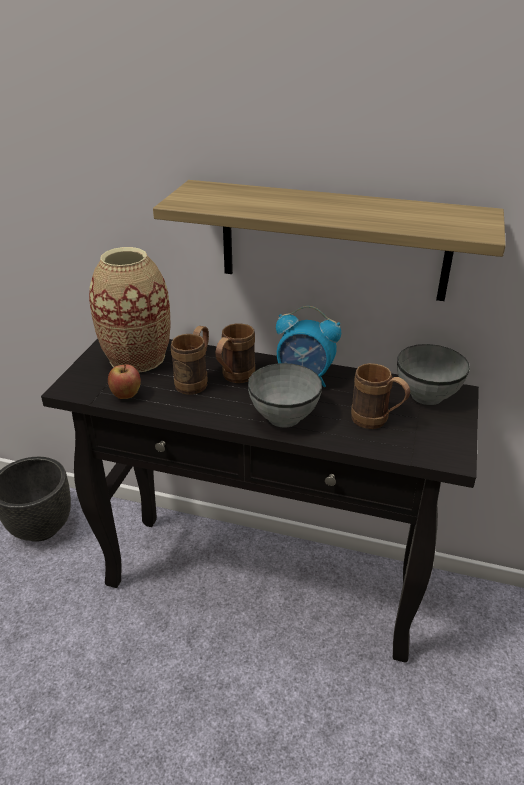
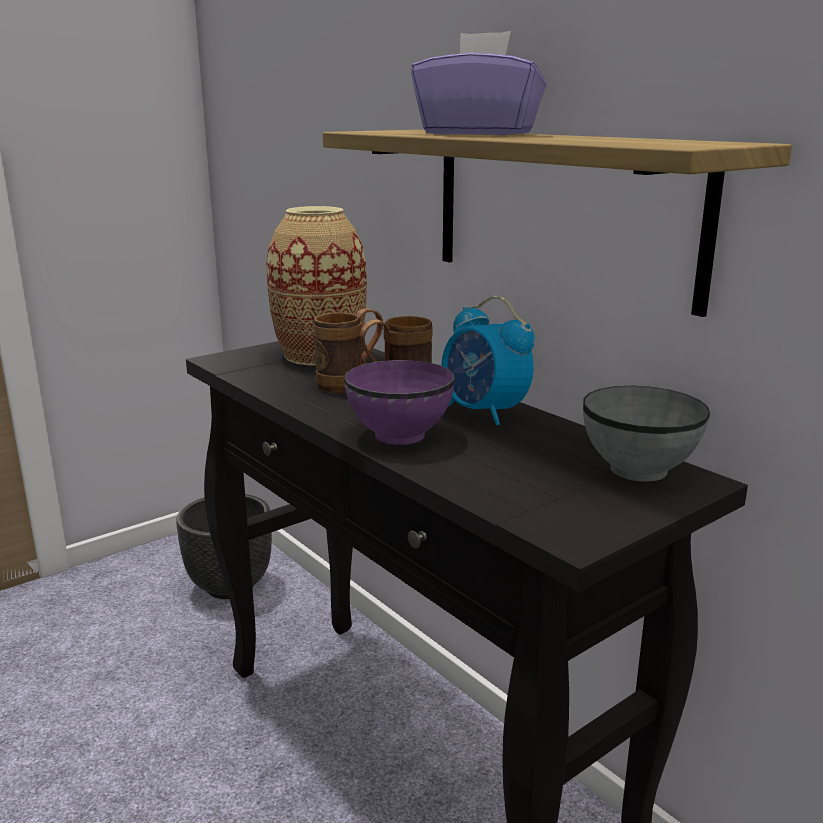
camera: 35 degrees right, 15 degrees down
(126, 396) = (260, 377): apple -> none
(284, 417) = (399, 435): grey bowl -> purple bowl
(290, 203) = (478, 133): none -> purple tissue box
(376, 422) = (516, 472): brown mug -> none

